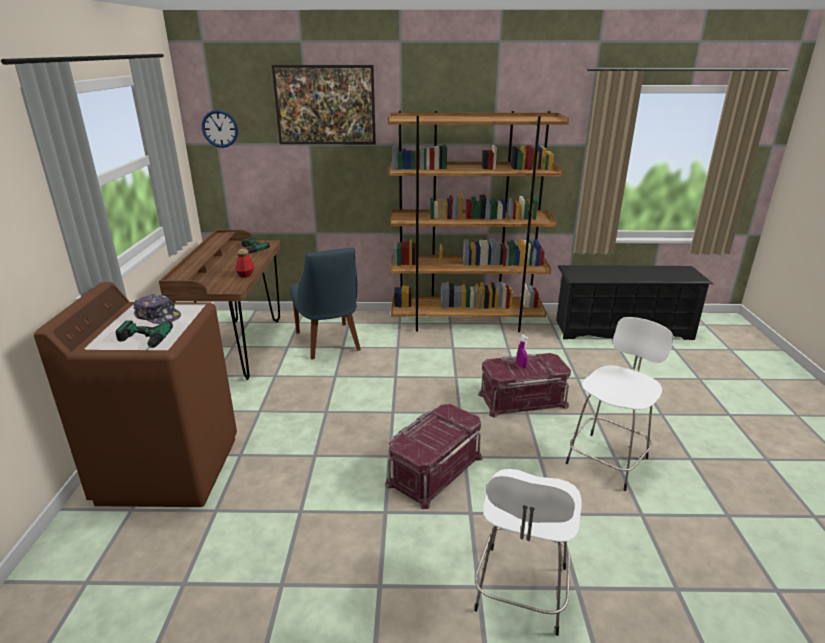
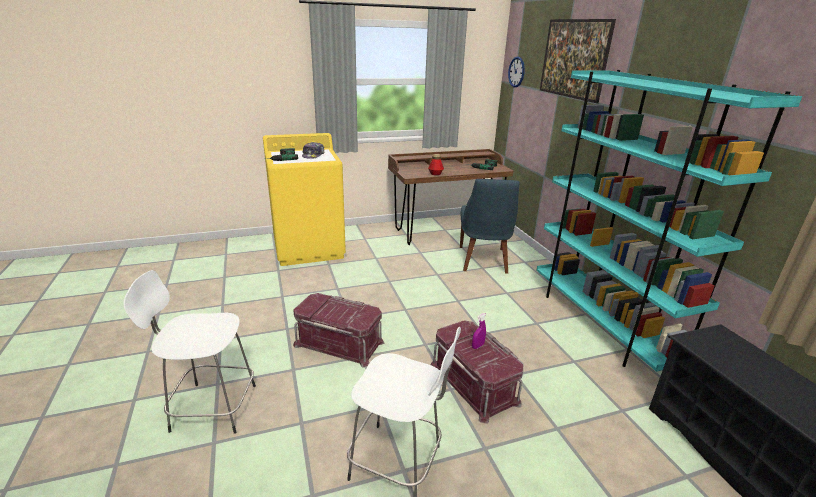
camera: 70 degrees right, 0 degrees up
(170, 468) = (309, 248): brown washing machine -> yellow washing machine
(329, 342) = (483, 261): blue chair -> blue chair turned 45 degrees counterclockwise
(466, 322) = (601, 324): brown bookcase -> turquoise bookcase

